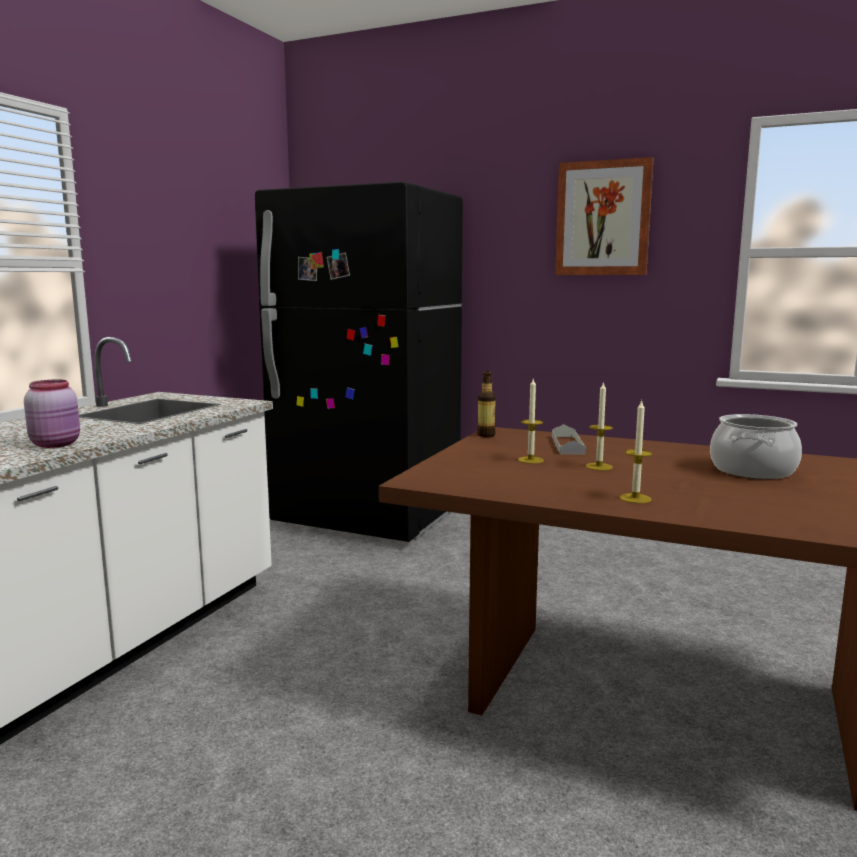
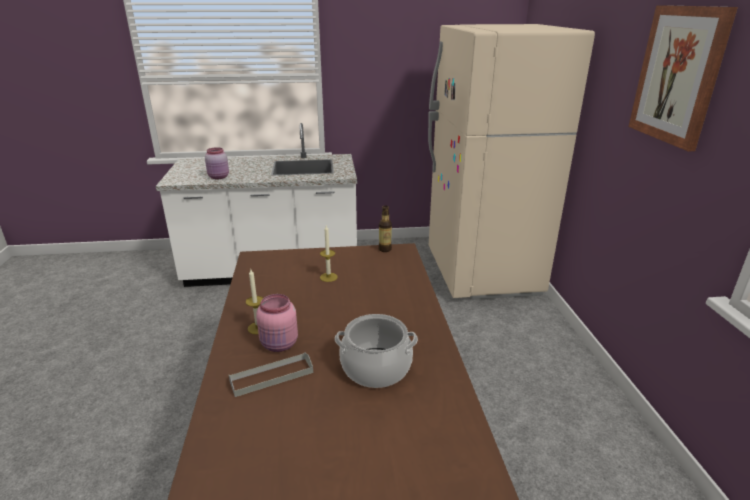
camera: 60 degrees right, 15 degrees up
(368, 519) = (482, 272): black fridge -> beige fridge
(567, 445) = (385, 280): grey tray -> grey tray (271, 376)
(599, 467) = (331, 302): candle -> none
(684, 494) = (280, 345): none -> pink jar

